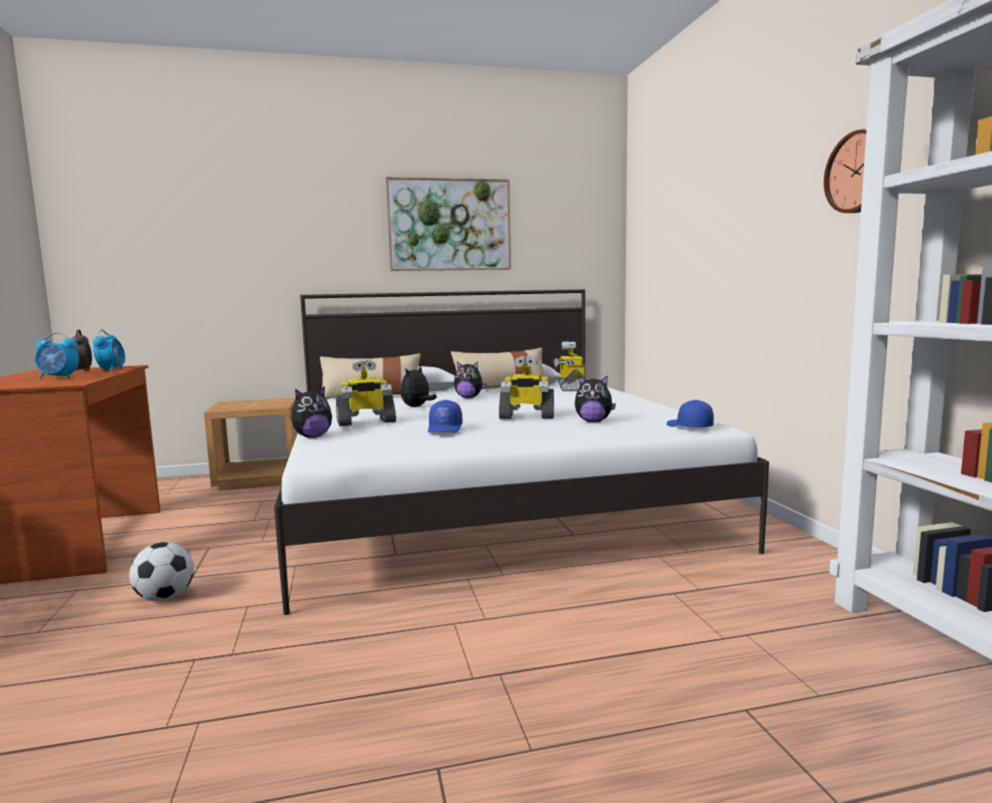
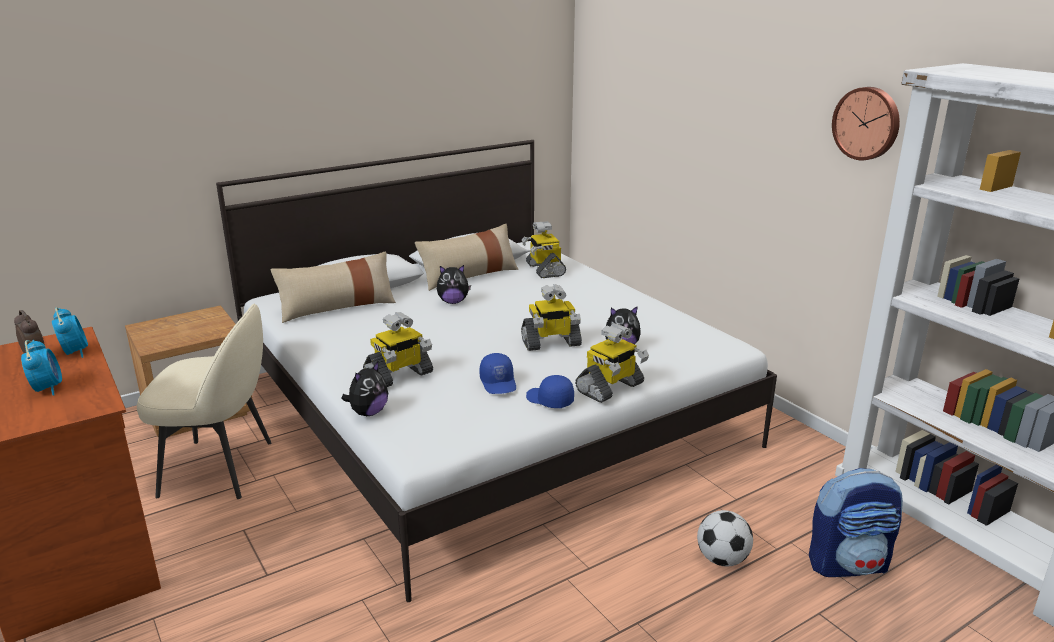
camera: 20 degrees left, 15 degrees up
(59, 377) = (47, 389): alarm clock -> alarm clock turned 90 degrees counterclockwise
(165, 598) = (266, 607): football -> football (722, 559)
(236, 510) = (220, 468): none -> beige chair
(417, 407) = (417, 331): plush toy -> none
(449, 225) = (386, 77): picture -> none
(551, 439) = (610, 388): none -> toy robot
(688, 426) = (711, 349): blue cap -> blue cap (549, 400)
(817, 667) = (848, 564): none -> backpack

